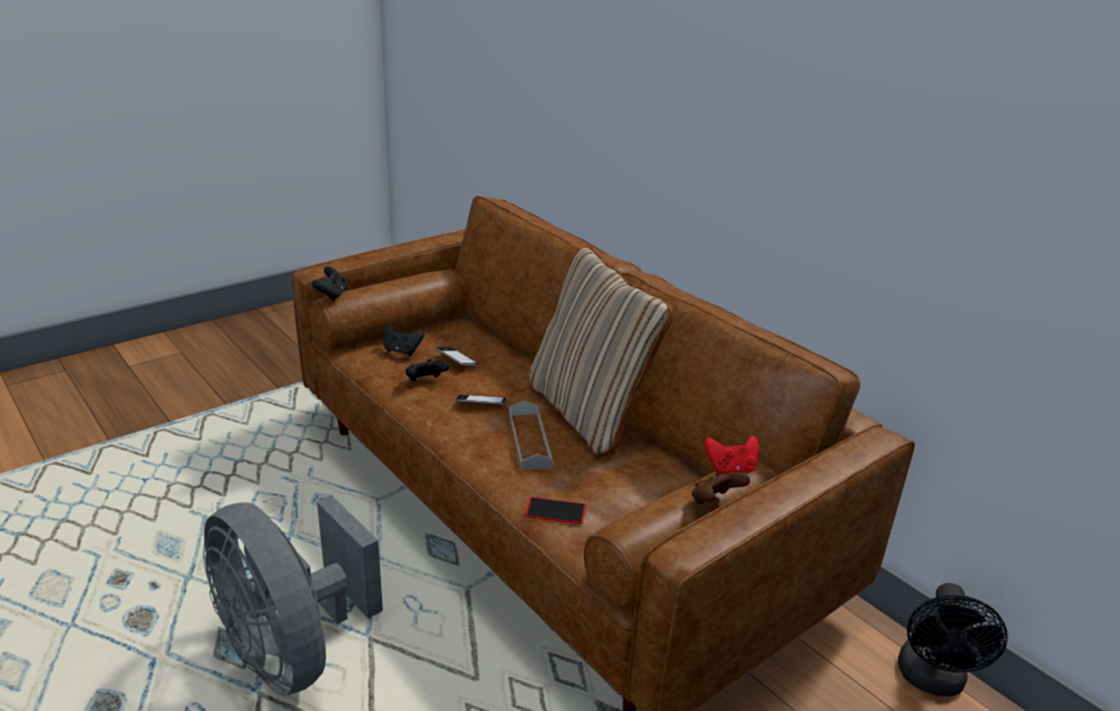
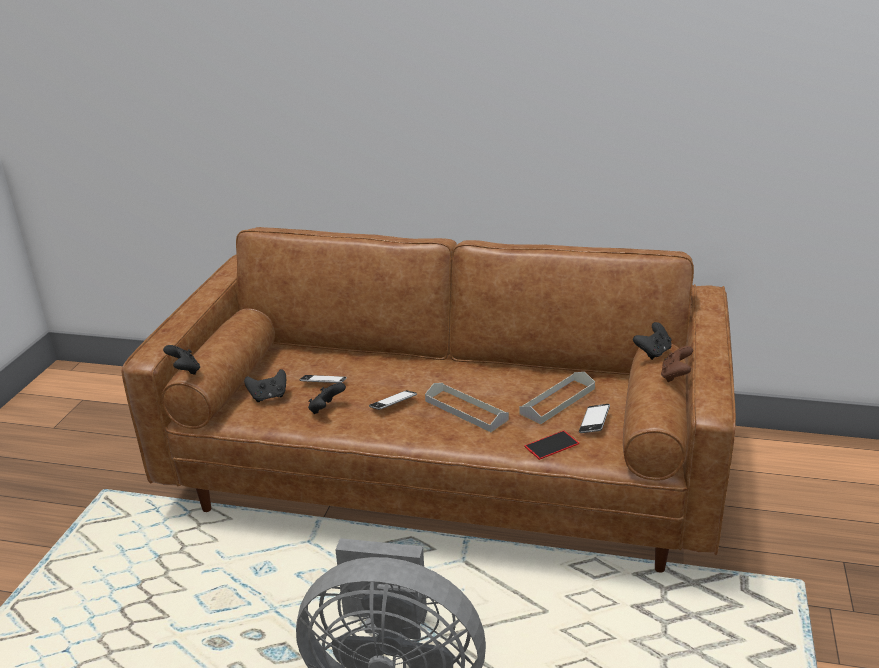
camera: 35 degrees left, 0 degrees up
(590, 412) = (474, 372): beige pillow -> none
(623, 476) = (557, 401): none -> grey tray
(627, 513) = (594, 422): none -> phone
(731, 469) = (653, 352): red game controller -> black game controller
(932, 681) = (777, 446): black fan -> none

